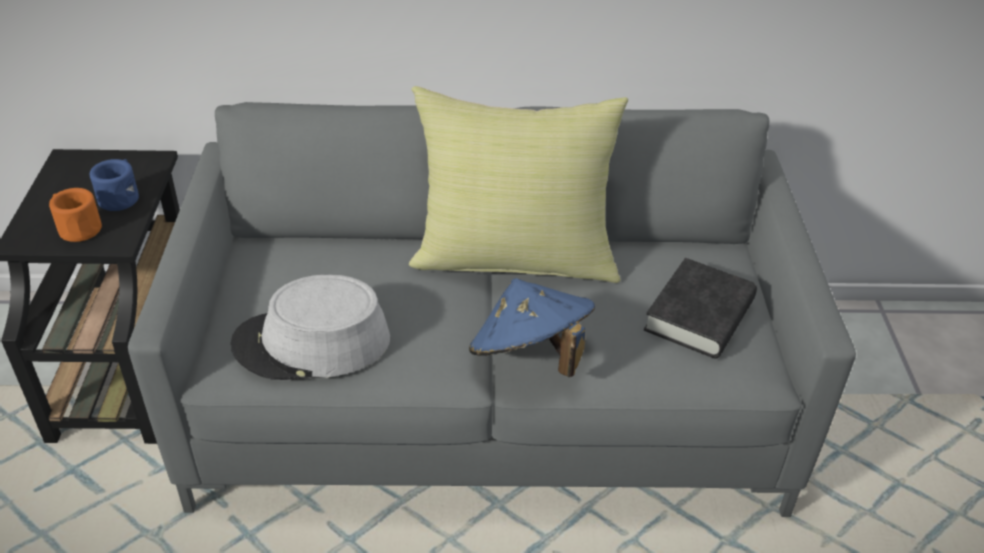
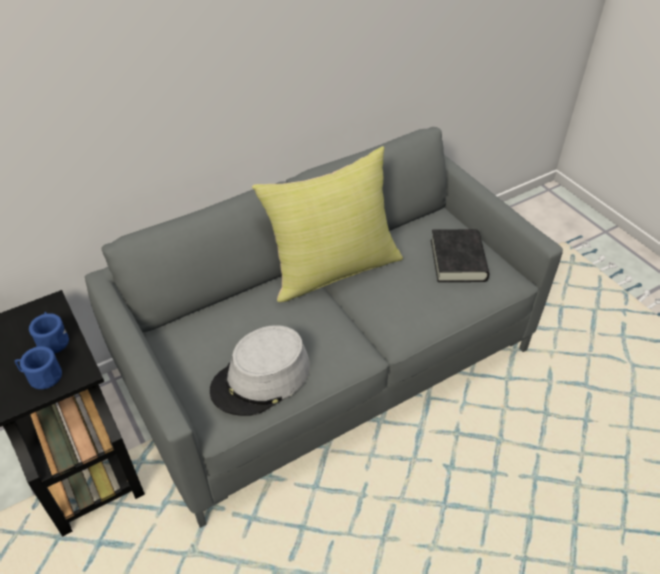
camera: 30 degrees left, 5 degrees up
(77, 228) = (41, 376): orange mug -> blue mug
(529, 357) = (391, 326): blue hat -> none

